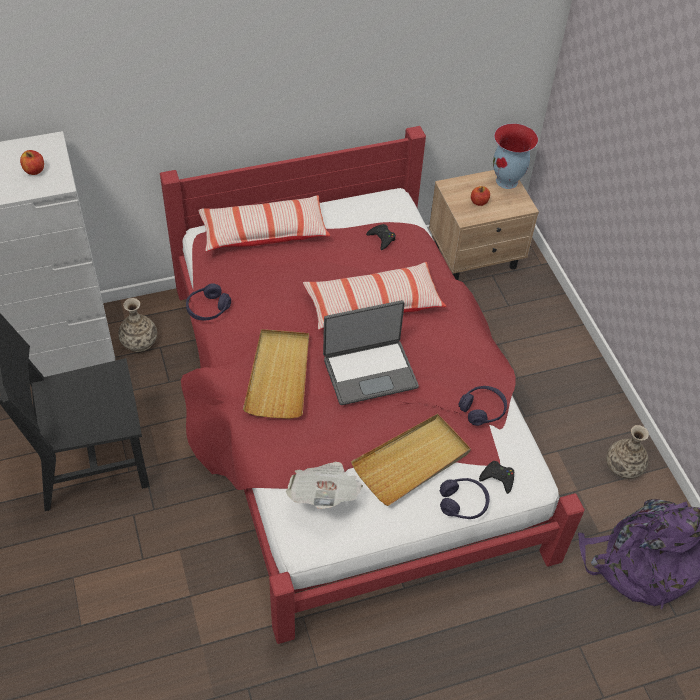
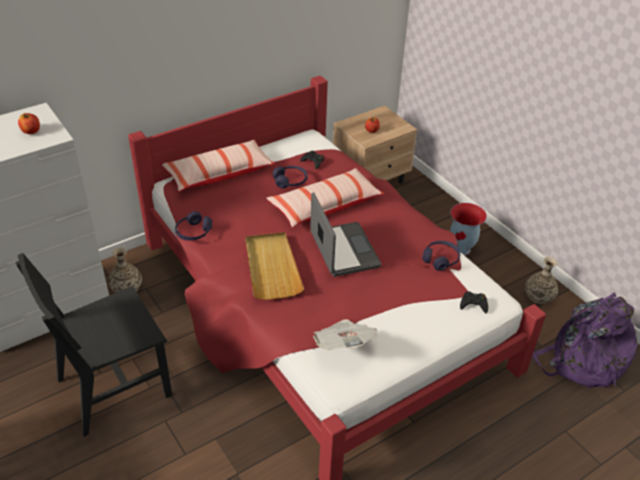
camera: 15 degrees left, 10 degrees down
(369, 371) = (343, 250): laptop -> laptop turned 75 degrees counterclockwise
(412, 461) = (403, 306): beige tray -> none
(463, 503) = (455, 328): purple headphones -> purple headphones (290, 181)
(507, 181) = (386, 114): vase -> vase (461, 249)

